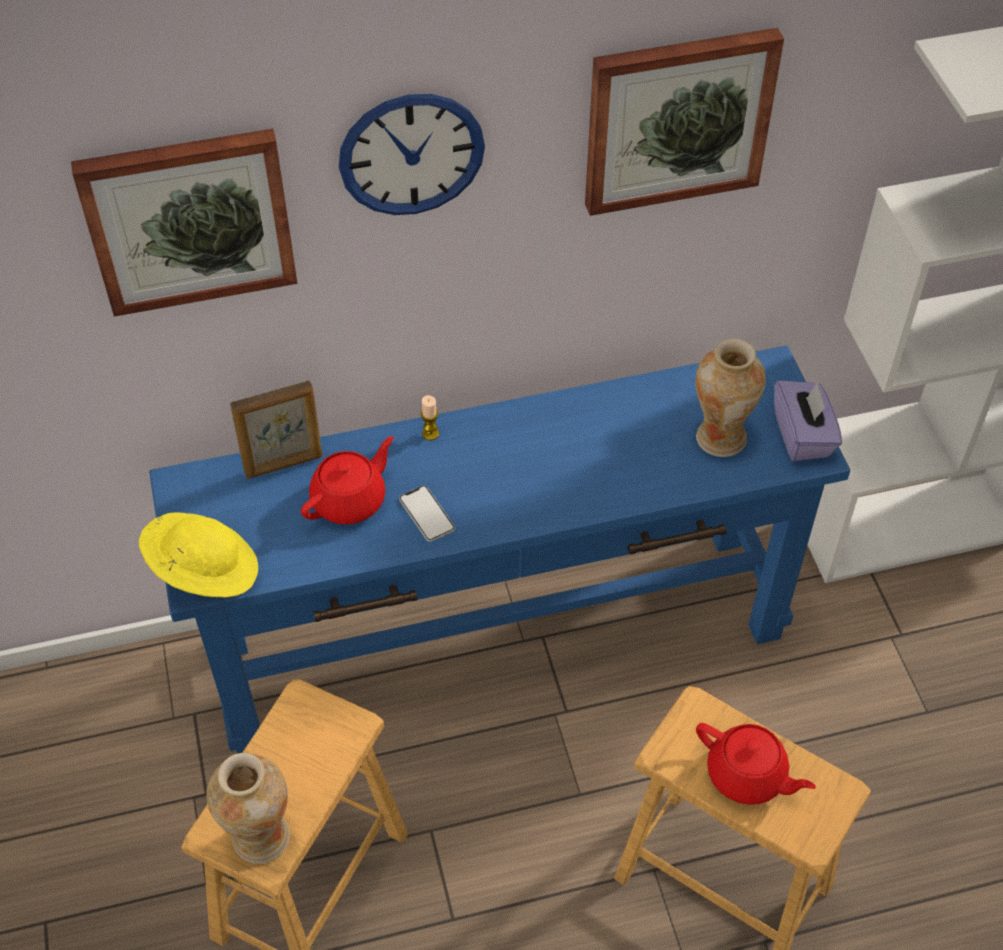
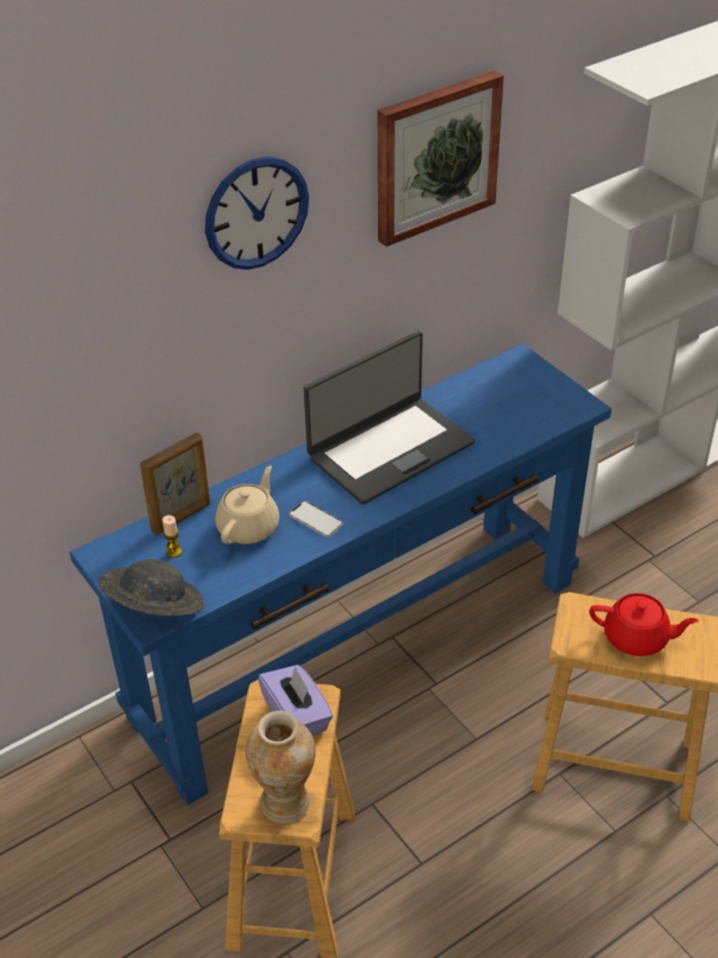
camera: 20 degrees left, 10 degrees down
(189, 219) = (95, 298): picture -> none
(203, 571) = (153, 609): yellow hat -> grey hat
(350, 500) = (249, 527): red teapot -> beige teapot
(430, 433) = (289, 466): candle -> candle (174, 552)
(554, 447) = (389, 449): none -> laptop
(720, 438) = (508, 412): vase -> none
(802, 436) = (566, 395): purple tissue box -> purple tissue box (297, 717)

